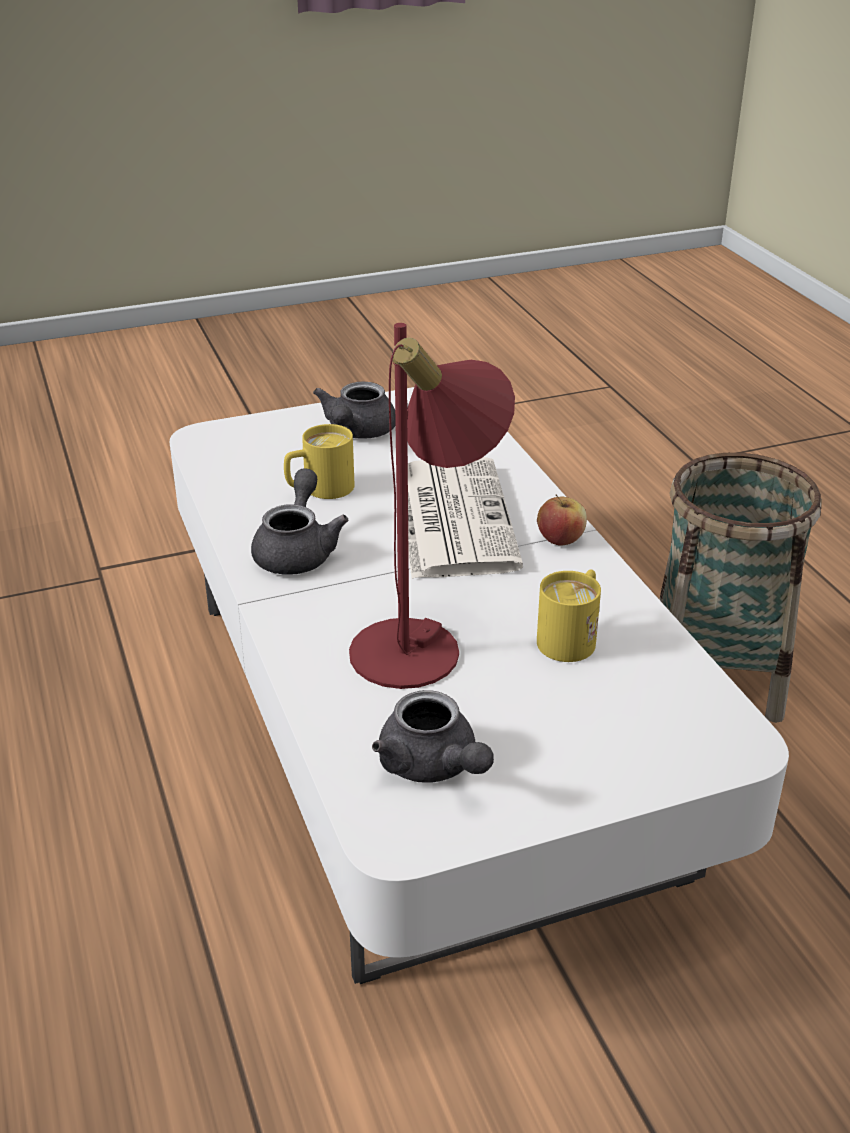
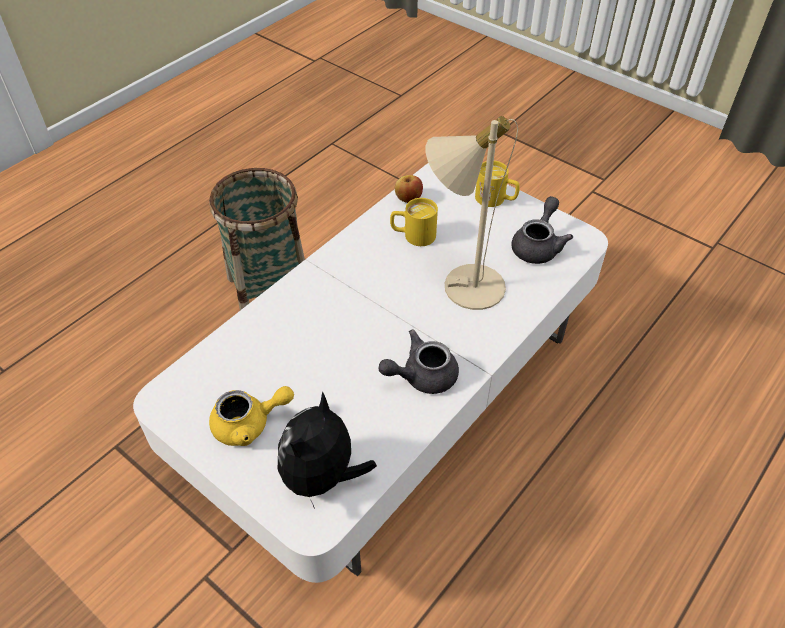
camera: 120 degrees left, 15 degrees up
(246, 454) = (322, 477): none -> plush toy
(319, 490) = (344, 403): yellow mug -> yellow mug (496, 200)
(357, 432) = (249, 424): grey teapot -> yellow teapot
(423, 646) = (463, 282): red table lamp -> beige table lamp
(453, 518) = (334, 321): newspaper -> none
(560, 539) = (326, 268): apple -> apple (408, 198)

